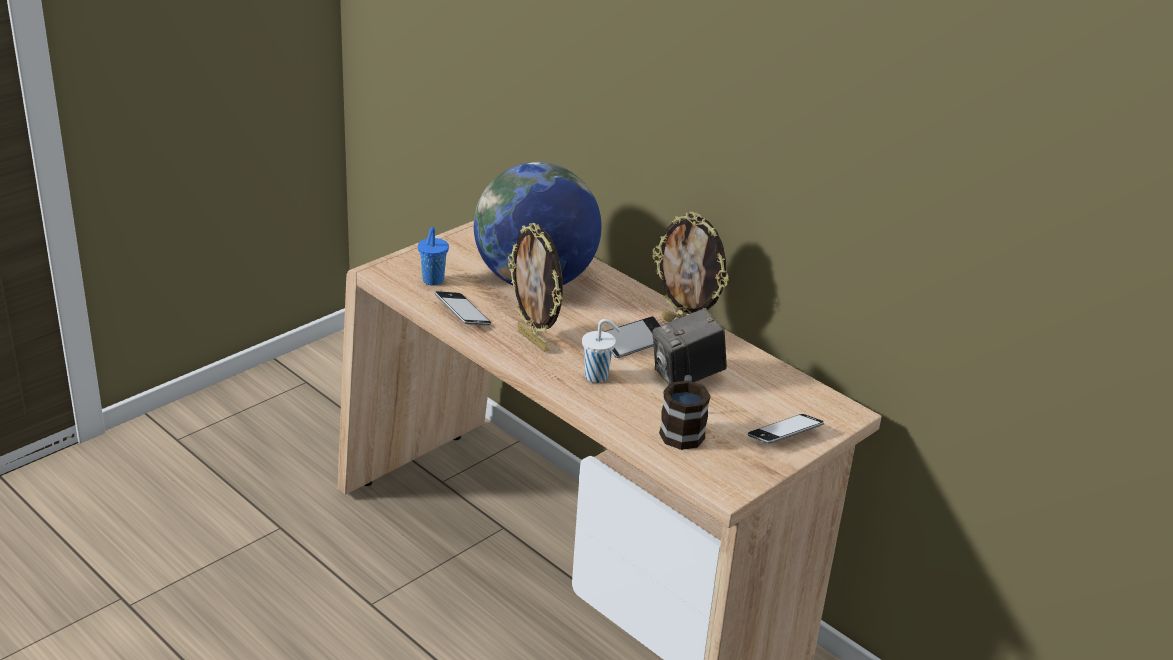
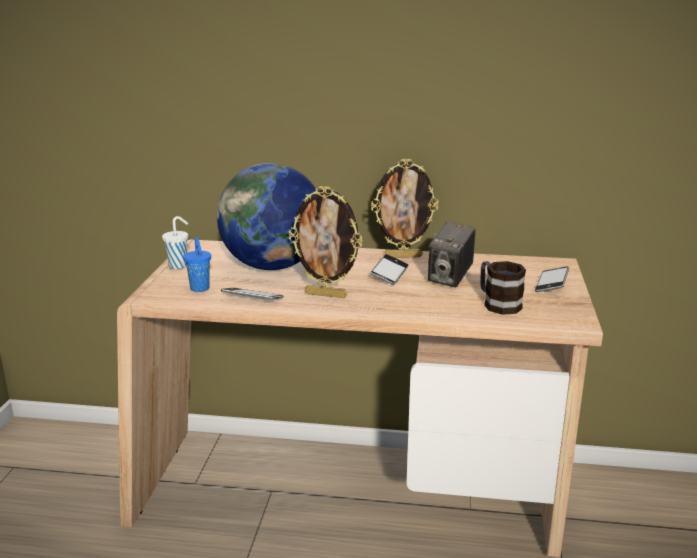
camera: 35 degrees left, 10 degrees down
(598, 377) = (400, 298): white cup -> white cup (179, 266)

